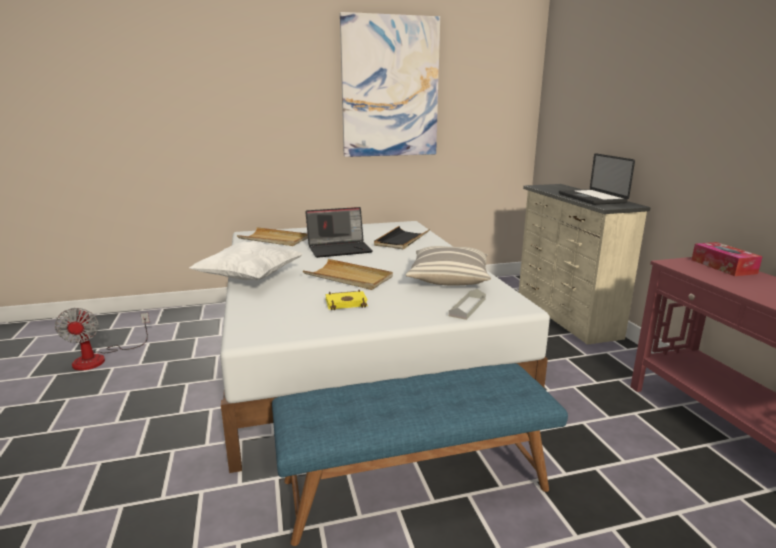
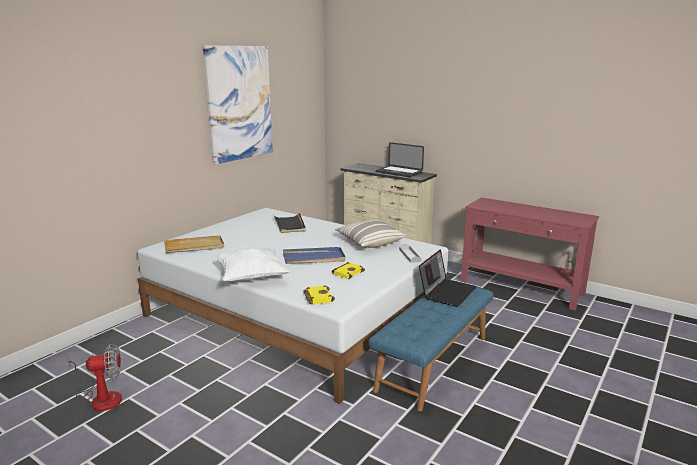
camera: 40 degrees left, 0 degrees up
(100, 358) = (101, 397): fan -> fan turned 45 degrees counterclockwise
(255, 318) = (317, 297): none -> yellow book
(340, 249) = (263, 241): laptop -> laptop (447, 292)
(348, 277) = (314, 258): beige tray -> blue tray
(723, 266) = (495, 202): tissue box -> none

